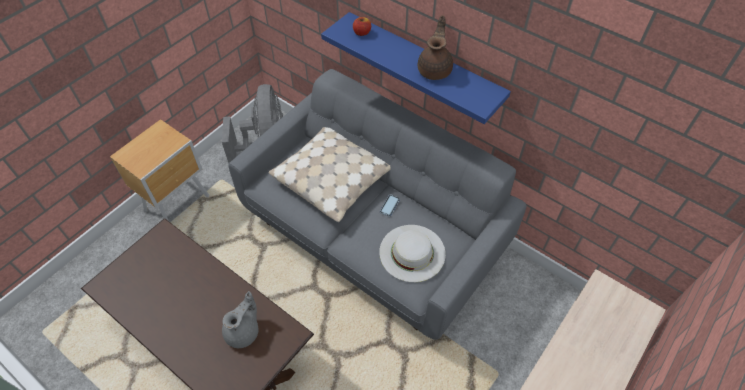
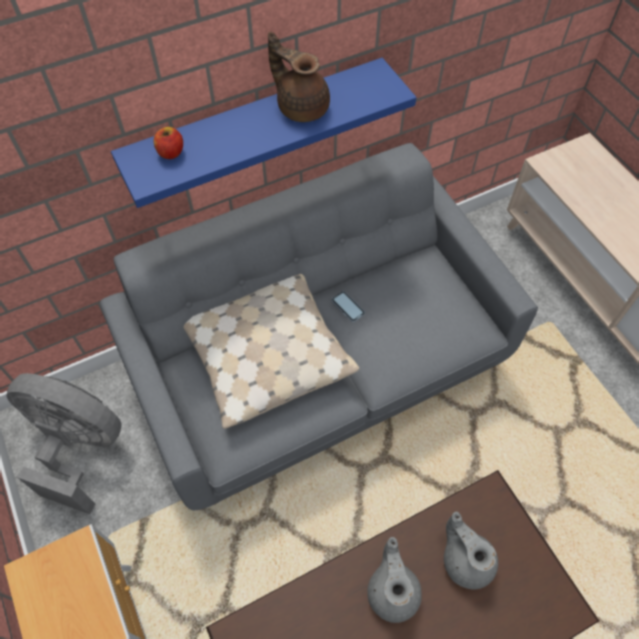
camera: 65 degrees left, 5 degrees up
(211, 298) = (393, 591): none -> grey teapot
(412, 252) = (429, 312): white hat -> none

